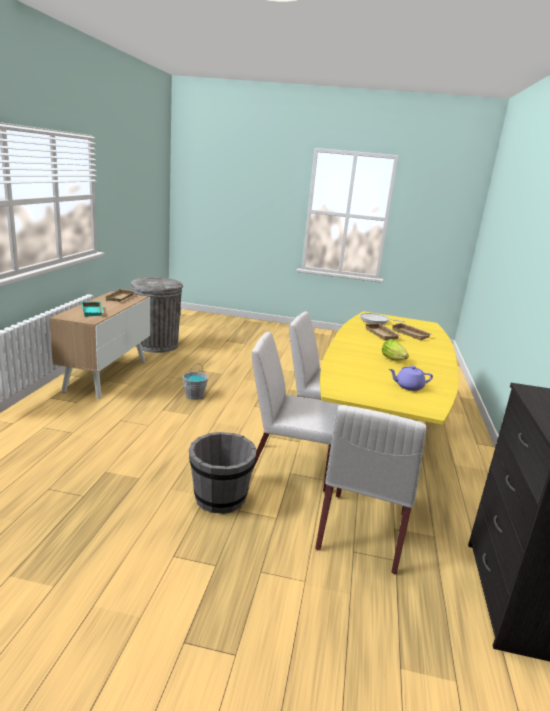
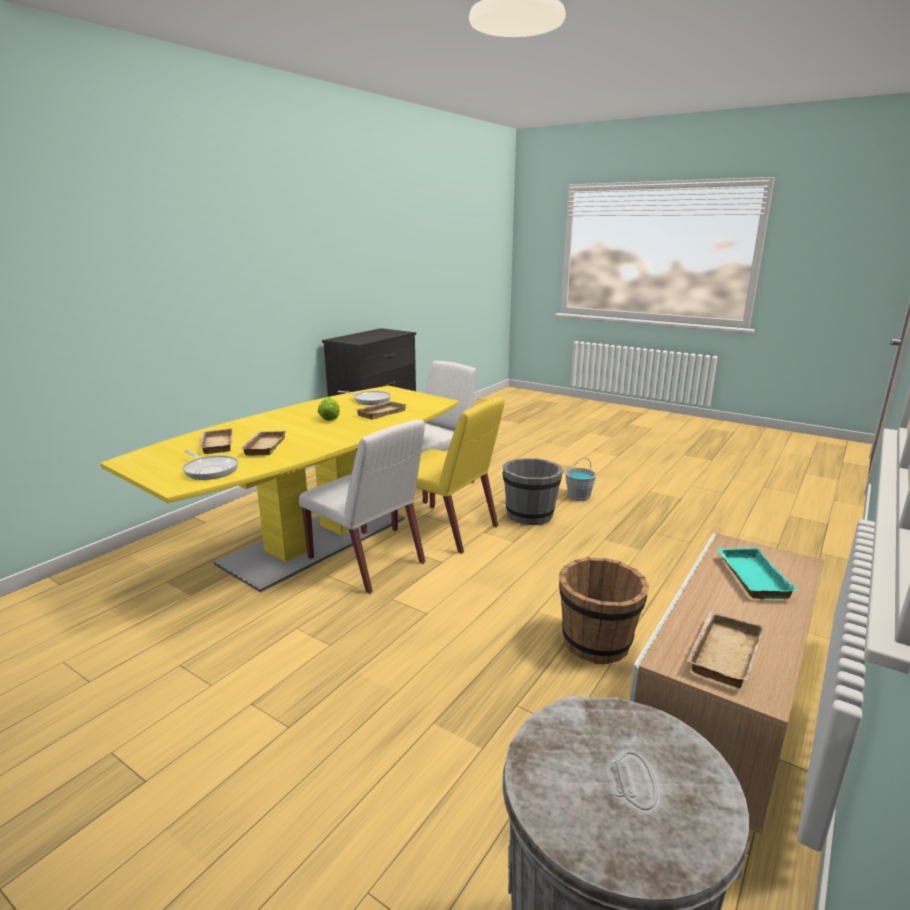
camera: 155 degrees left, 0 degrees up
(152, 403) = (597, 643): none -> brown bucket
(194, 395) = (519, 653): grey bucket -> grey bucket (579, 496)
(289, 466) = (447, 529): white chair -> yellow chair
(366, 369) = (381, 413): none -> beige tray
(408, 386) = (370, 400): purple teapot -> frying pan

